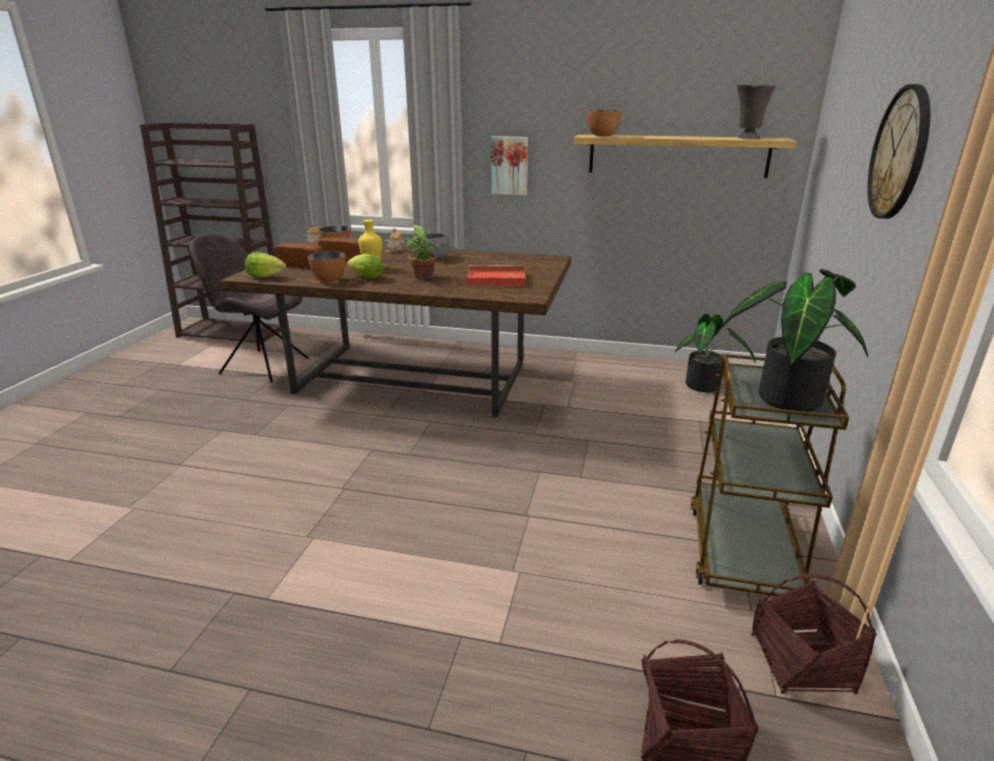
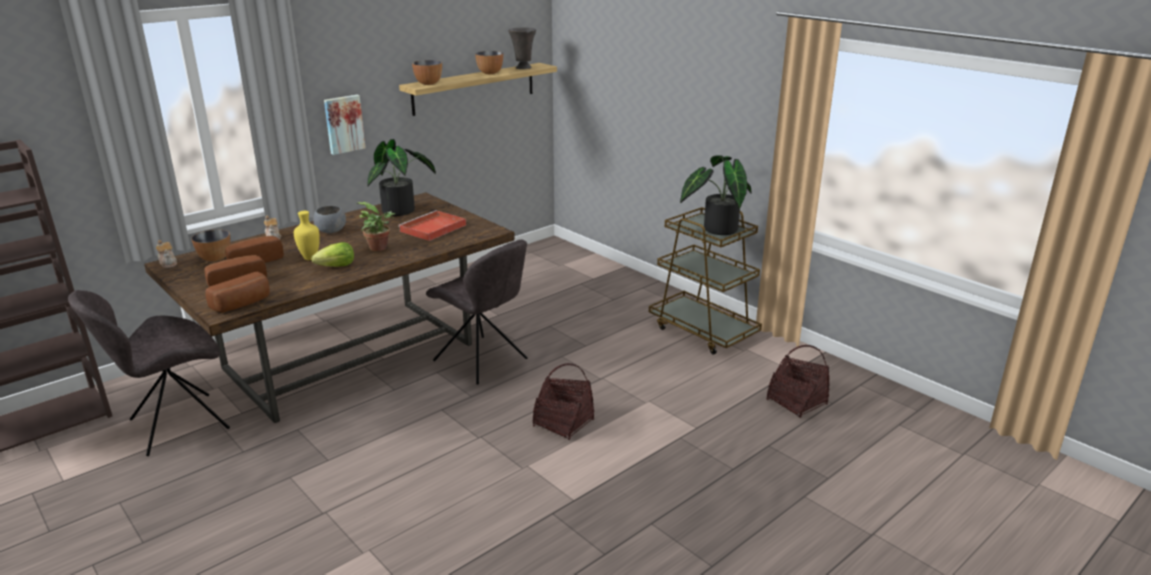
camera: 55 degrees left, 0 degrees up
(265, 276) = (243, 304): lettuce -> bread
(329, 280) = (313, 281): bowl -> bowl (490, 73)
(475, 434) = (482, 361): none -> grey chair
(706, 387) = (546, 262): potted plant -> potted plant (402, 211)
(802, 664) = (783, 356): basket -> basket (564, 423)
(899, 153) = (694, 82): wall clock -> none

